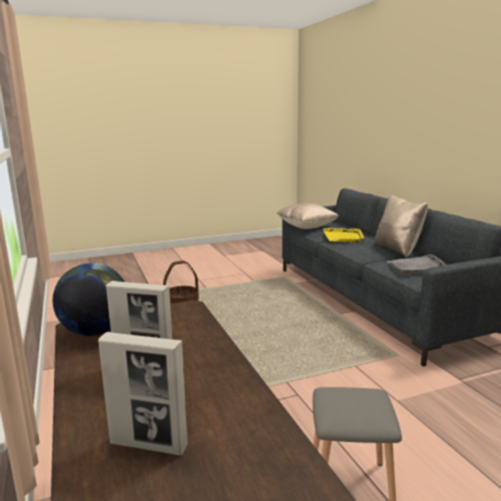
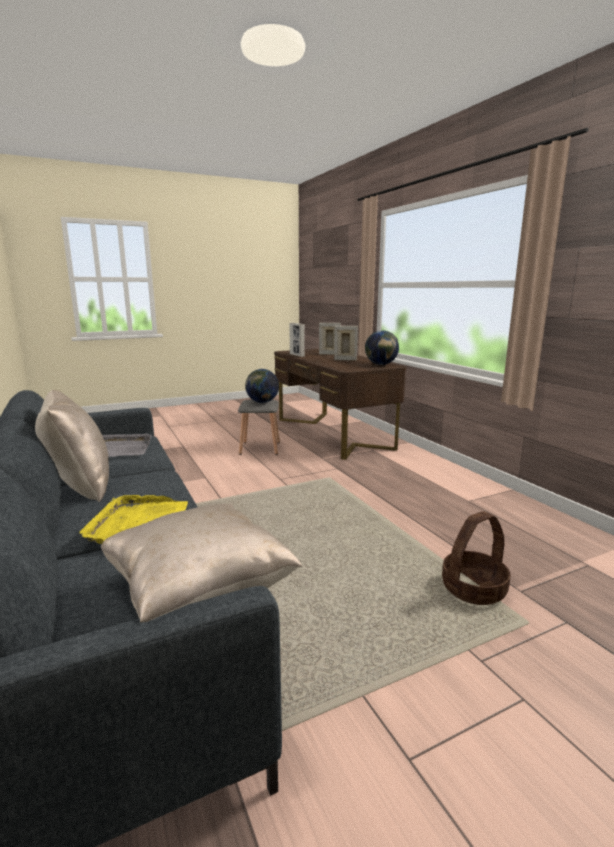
camera: 175 degrees right, 0 degrees up
(270, 431) = (297, 355): none -> picture frame
(344, 397) = (262, 402): none -> globe

